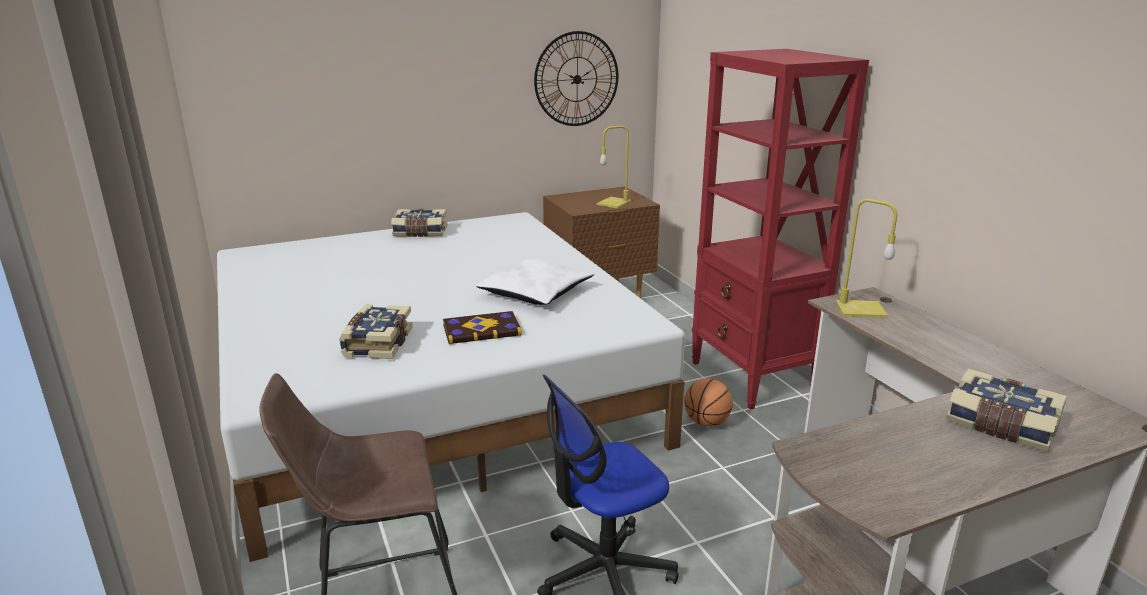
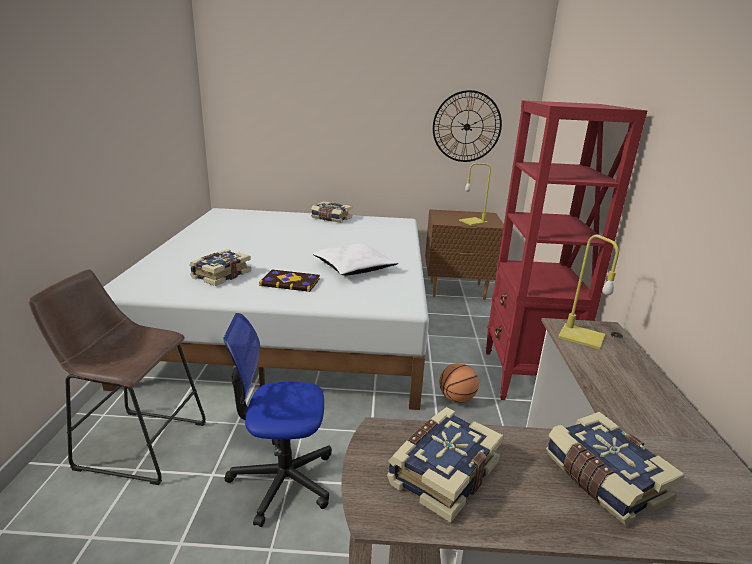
camera: 25 degrees right, 0 degrees up
(889, 463) = (442, 472): none -> book

